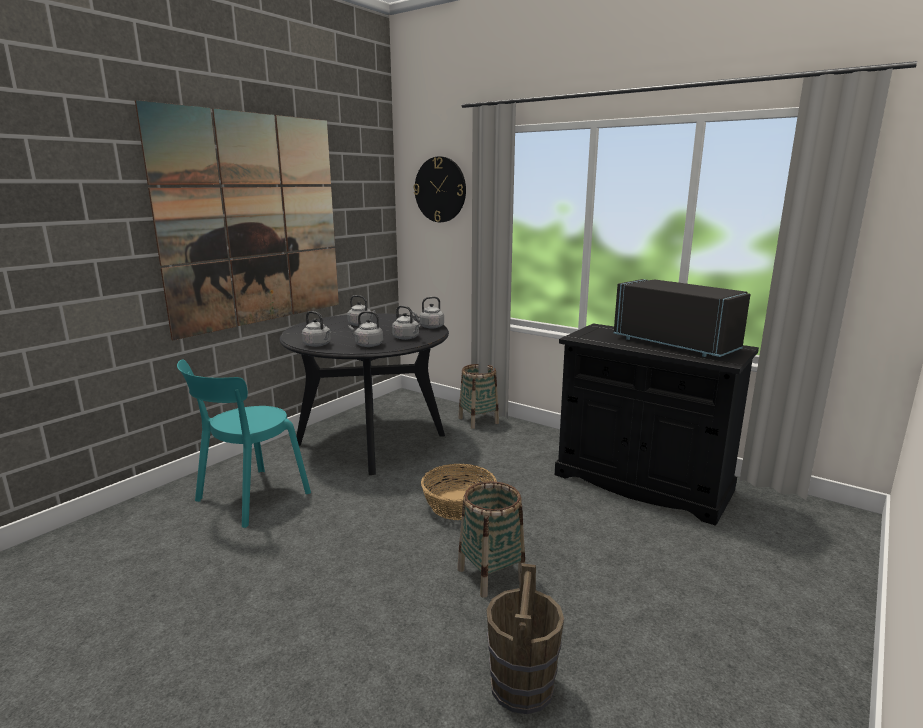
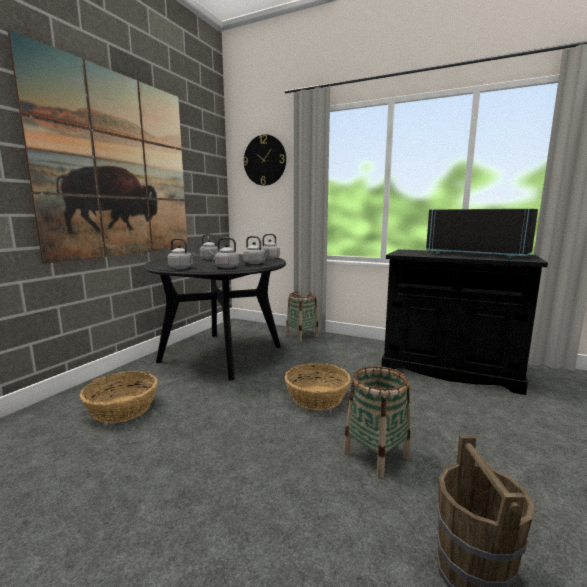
camera: 10 degrees left, 5 degrees down
(249, 498) = (122, 409): turquoise chair -> basket

